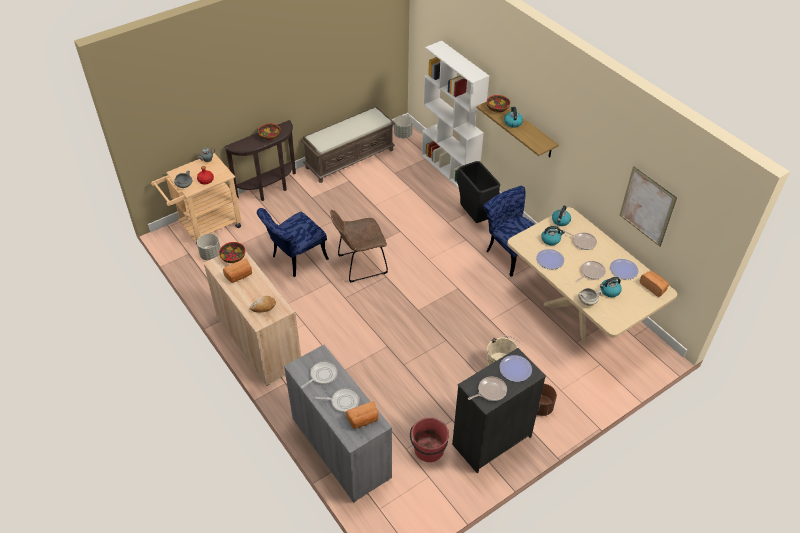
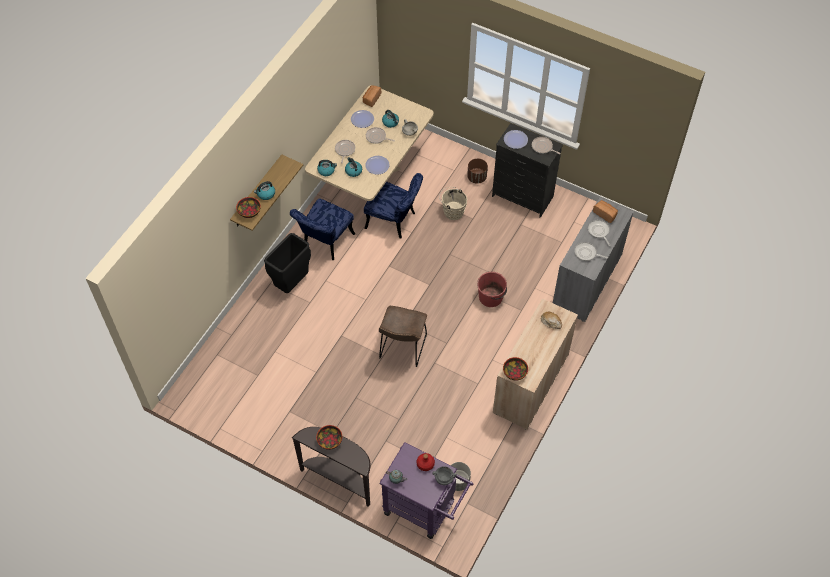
camera: 115 degrees left, 10 degrees up
(205, 227) = (424, 510): beige cart -> purple cart
(239, 276) = (531, 356): bread -> none
(295, 259) = (423, 404): blue chair -> blue chair (394, 221)
(350, 158) = (252, 427): brown bench -> none
(359, 265) = (402, 349): brown chair -> brown chair turned 60 degrees clockwise
(403, 134) = (188, 394): grey planter -> none
(428, 450) = (553, 229): red bucket -> red bucket (491, 297)
(450, 170) = (230, 328): white bookcase -> none
(647, 206) = (338, 79): picture -> none

